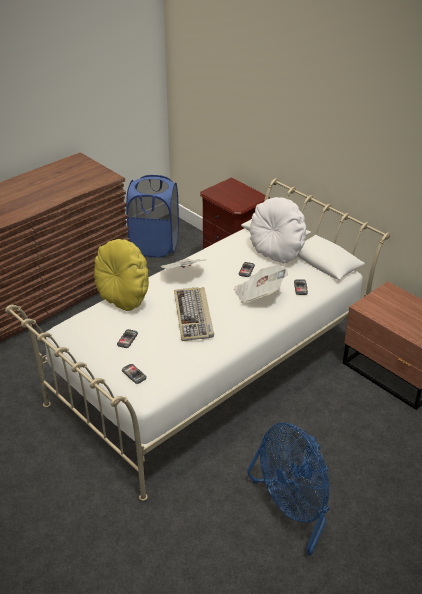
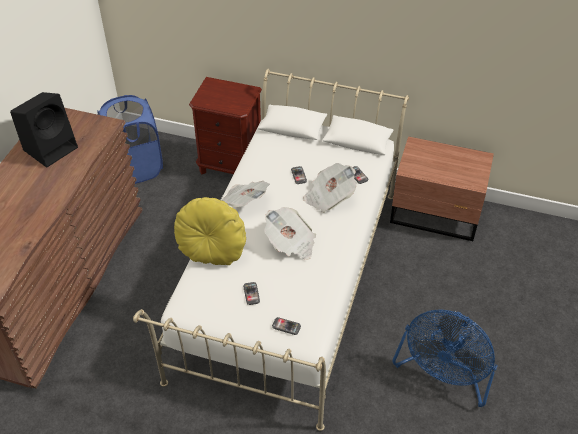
camera: 30 degrees left, 10 degrees up
(55, 179) = (51, 148): none -> black speaker
(194, 316) = (291, 243): keyboard -> newspaper
(276, 254) = (310, 148): white pillow -> none

